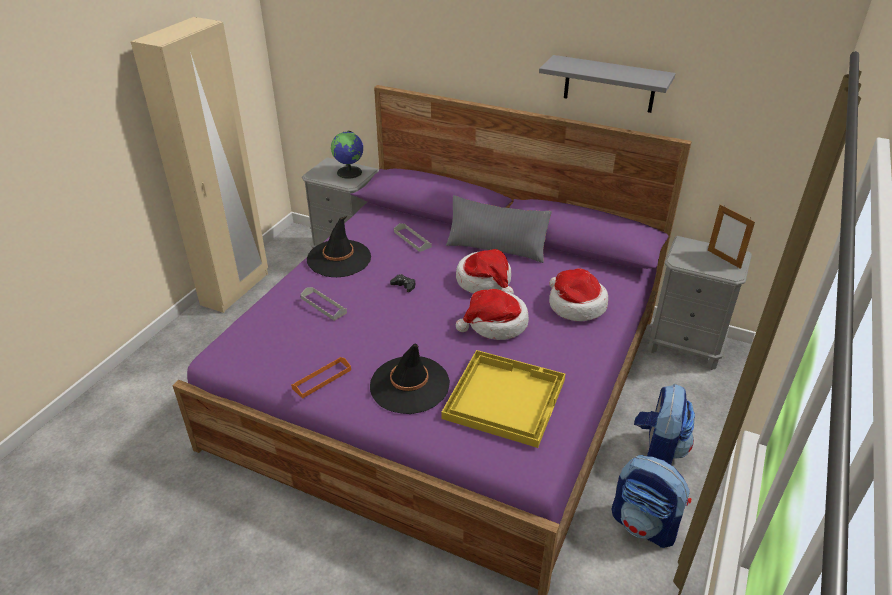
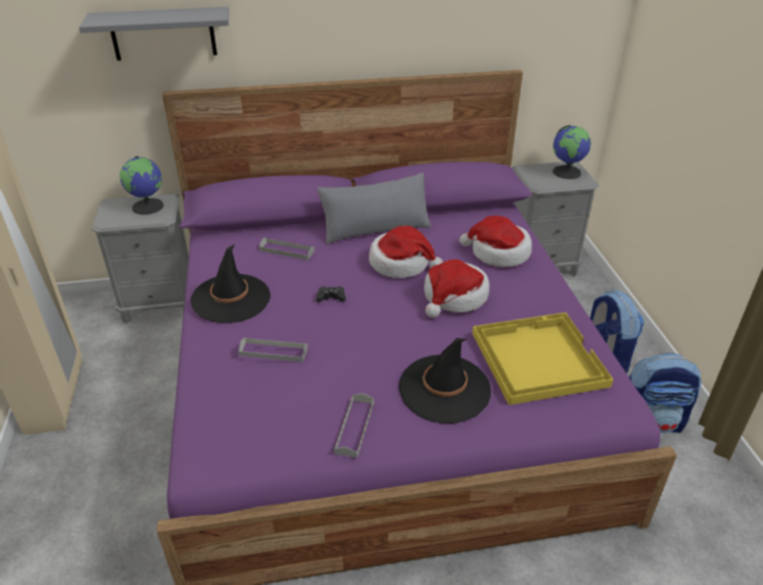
camera: 35 degrees left, 0 degrees up
(322, 379) = (354, 427): orange tray -> grey tray
(609, 84) = (435, 31): grey shelf -> grey shelf (163, 34)
(723, 259) = (567, 172): picture frame -> globe

